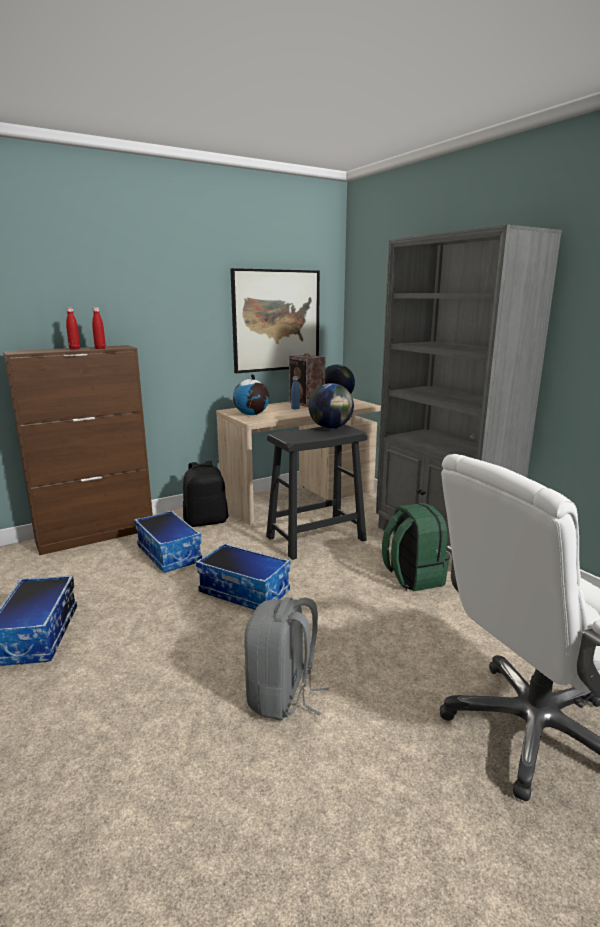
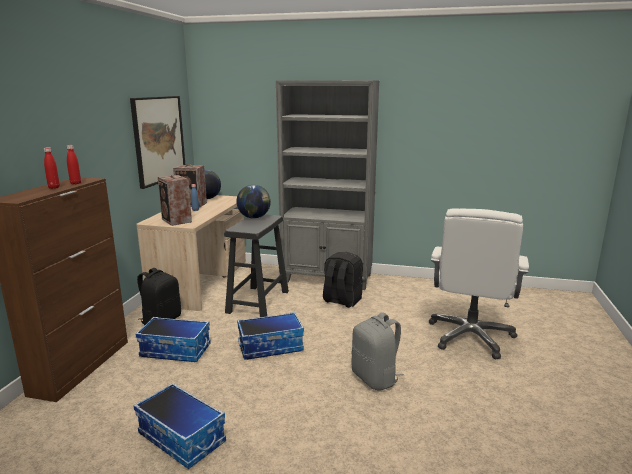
camera: 45 degrees left, 0 degrees up
(252, 414) = (176, 221): globe -> speaker
(412, 577) = (341, 300): green backpack -> black backpack

